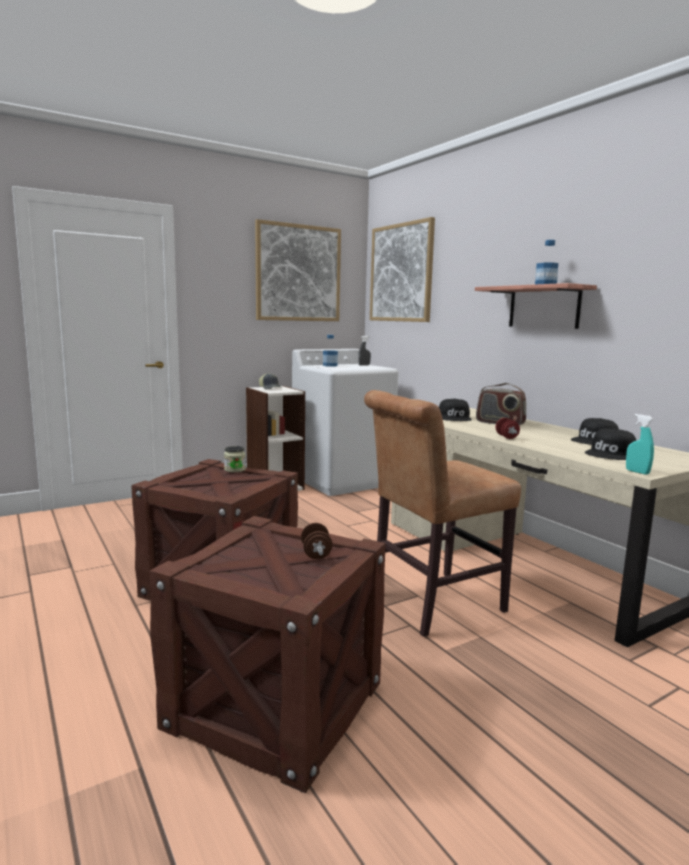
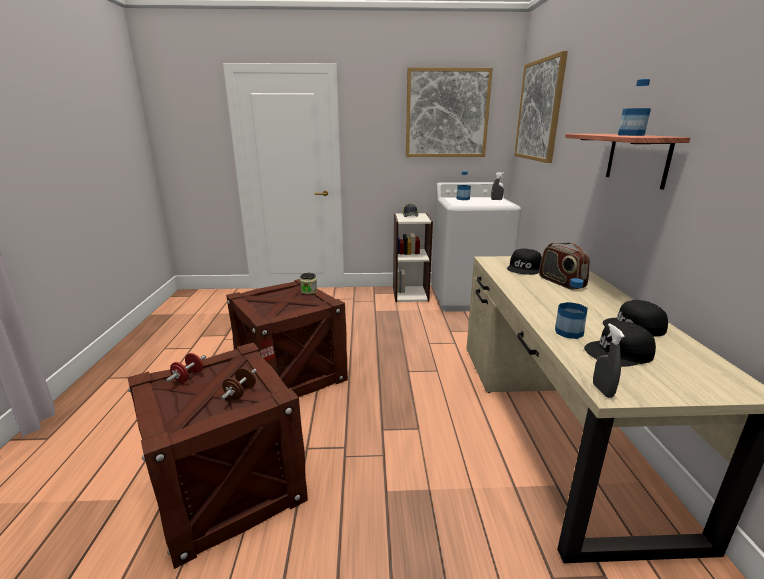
camera: 30 degrees right, 10 degrees up
(430, 604) = (420, 441): brown chair -> none
(506, 437) = (534, 304): red dumbbell -> red dumbbell (188, 377)
(561, 448) = (569, 332): none -> bottle
(637, 472) = (602, 390): turquoise spray bottle -> grey spray bottle

